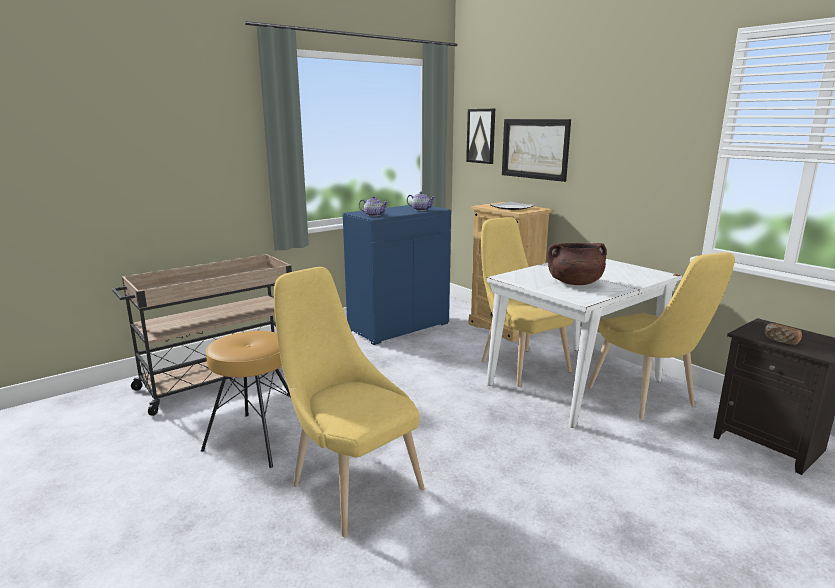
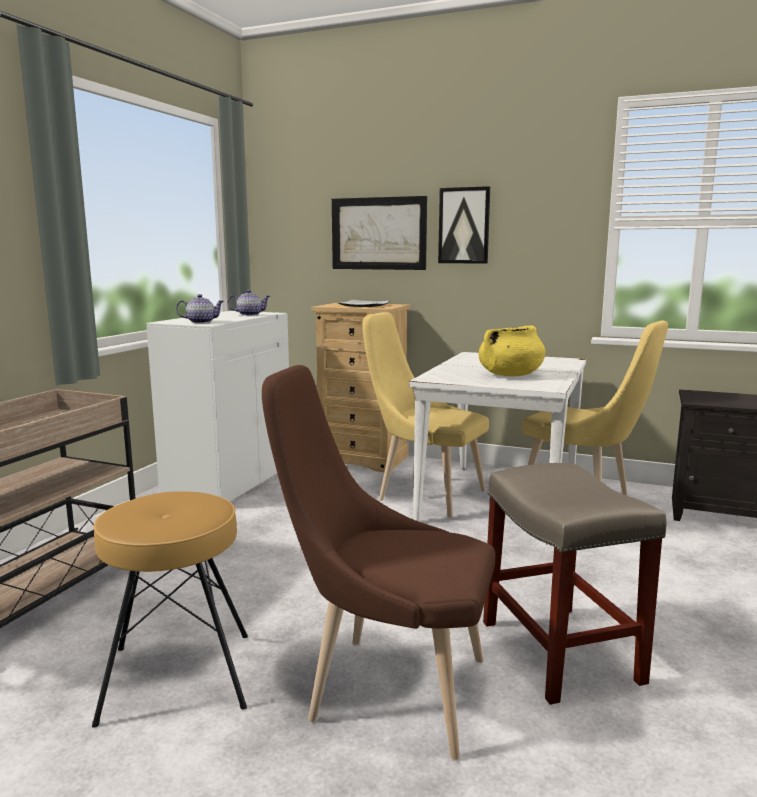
camera: 30 degrees left, 5 degrees down
(350, 484) = (386, 689): yellow chair -> brown chair
(398, 326) = (229, 482): blue cabinet -> white cabinet
(481, 136) = (295, 221): picture -> picture (464, 225)
(482, 503) = (561, 652): none -> beige stool
(574, 283) = (510, 375): brown cooking pot -> yellow cooking pot
(781, 341) = (729, 402): bread -> none

